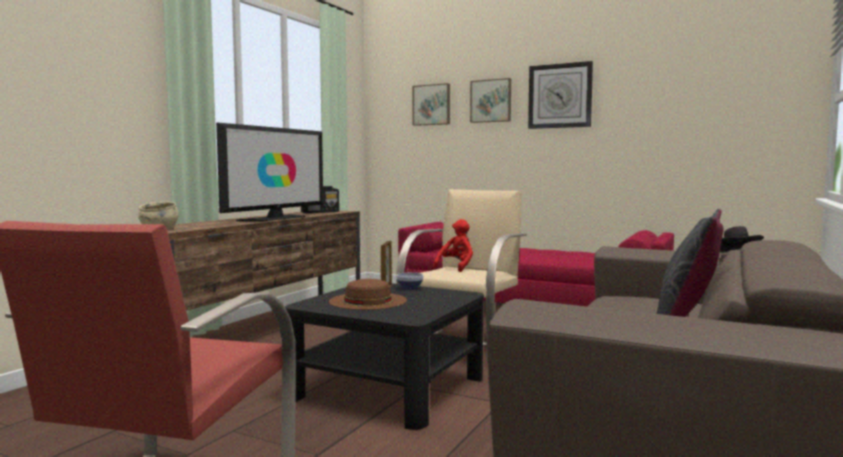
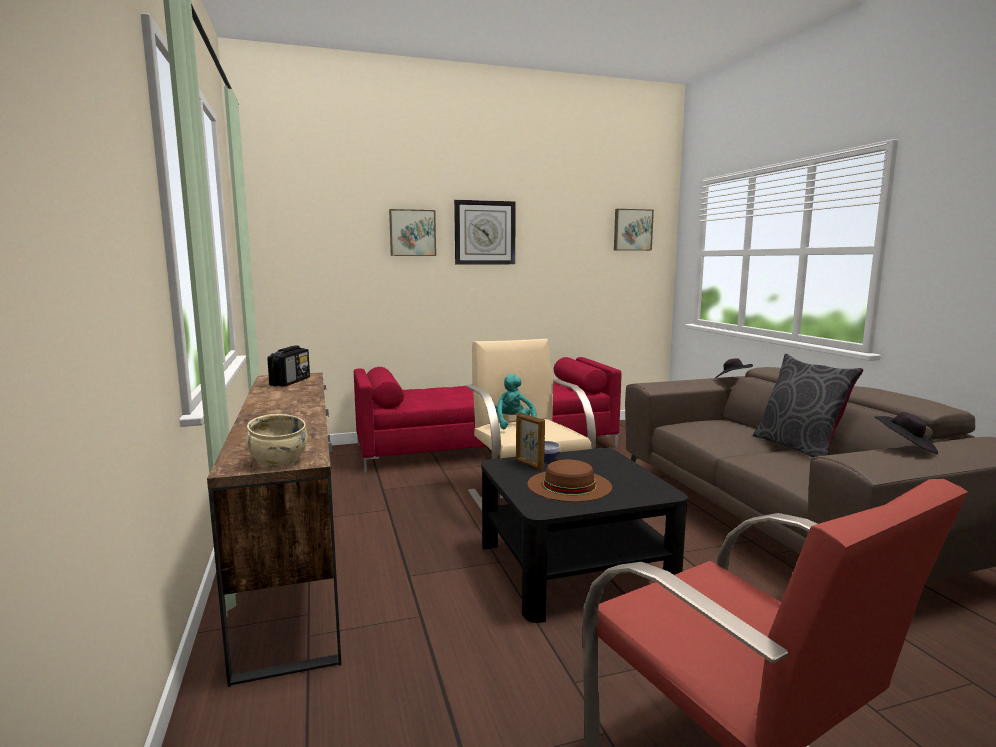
camera: 45 degrees left, 5 degrees up
(275, 218) = (302, 404): television -> none
(432, 105) = (338, 232): picture -> picture (632, 230)
(456, 267) = (512, 424): red plush toy -> turquoise plush toy
(639, 311) = (905, 447): none -> black hat

